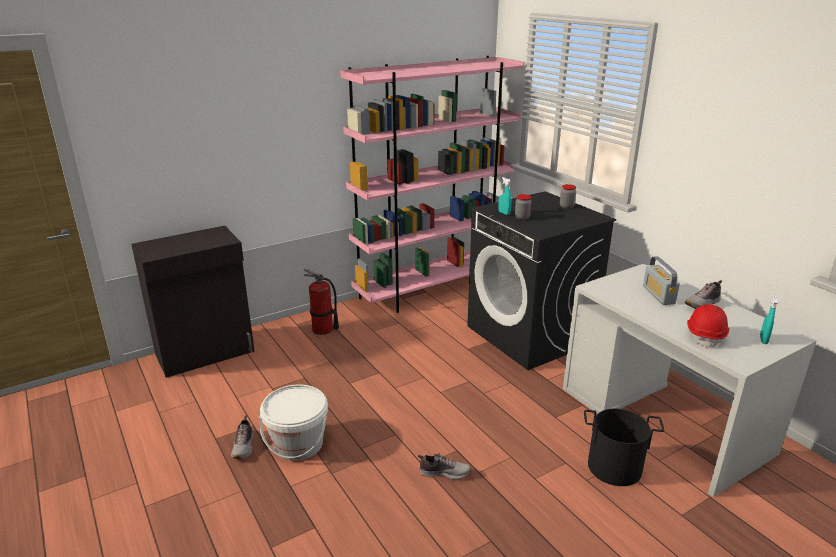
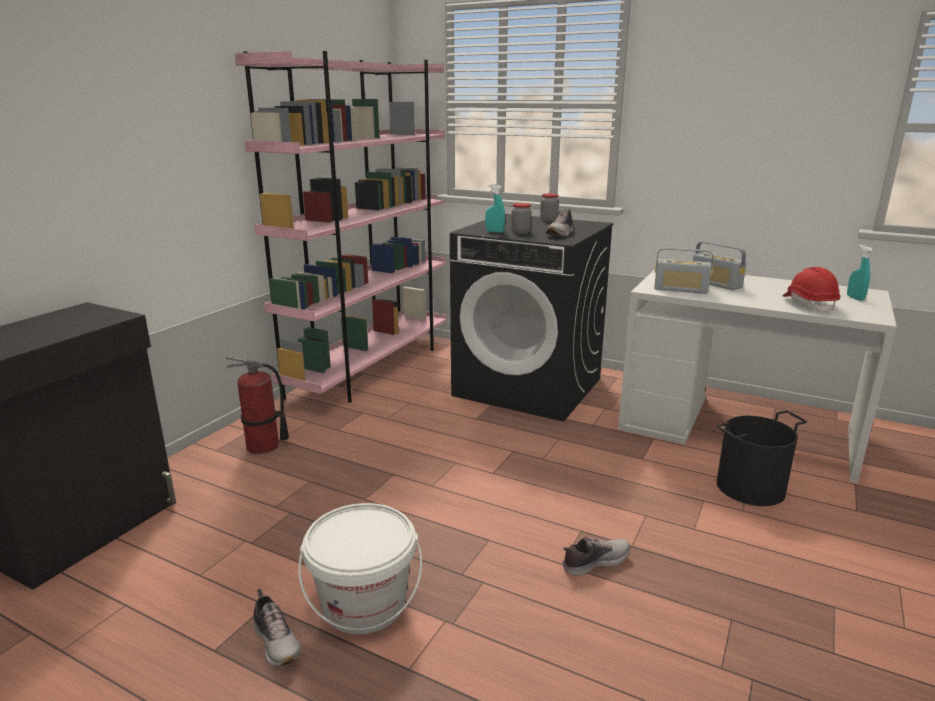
camera: 30 degrees left, 5 degrees down
(618, 293) = (680, 289): none -> radio
(703, 304) = (763, 283): shoe -> shoe (561, 234)

